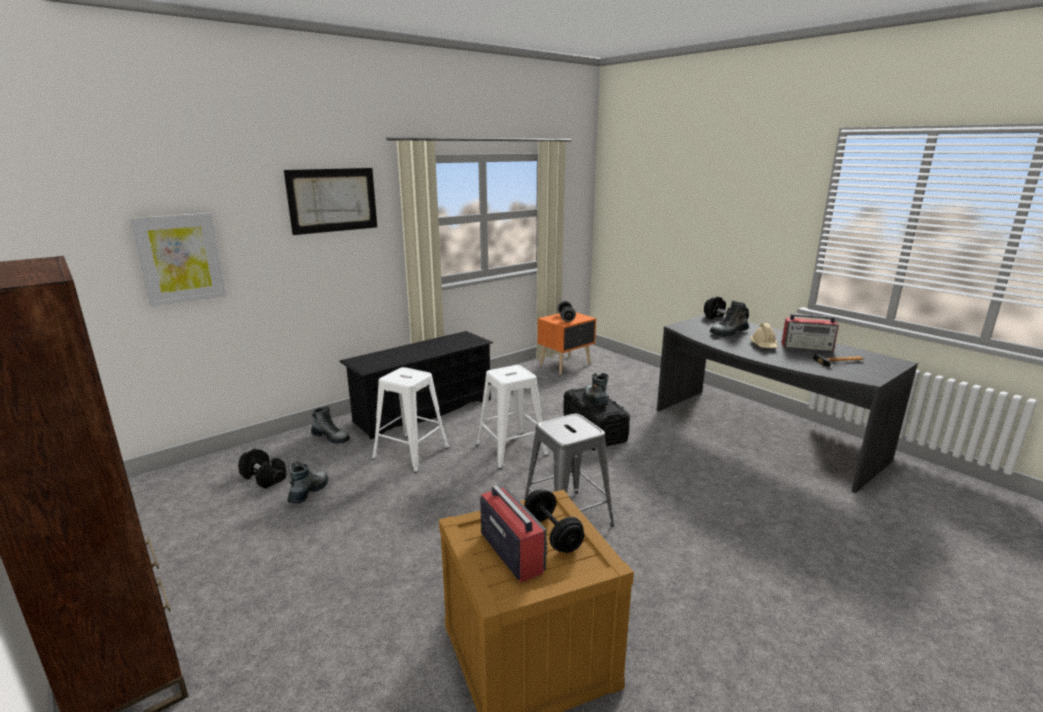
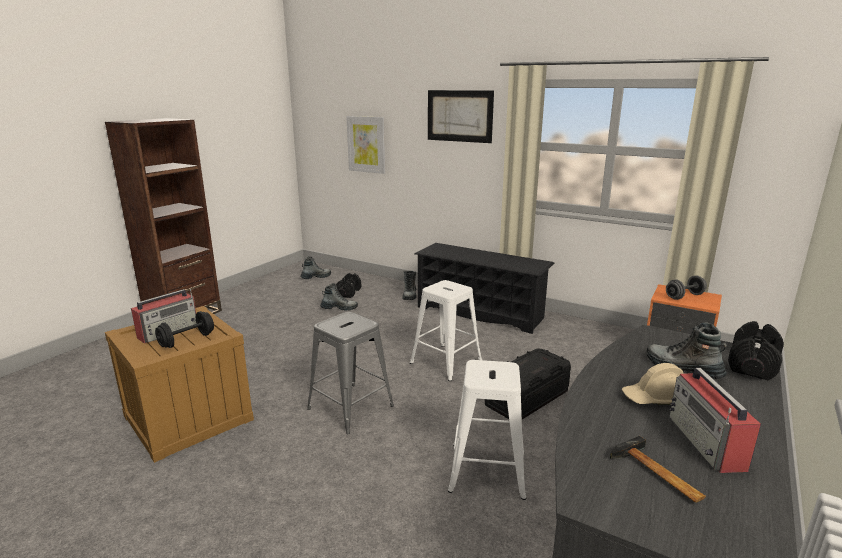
camera: 70 degrees right, 0 degrees up
(410, 453) = (408, 324): white stool -> white stool (486, 469)
(595, 400) = (530, 366): boot -> boot (316, 277)

